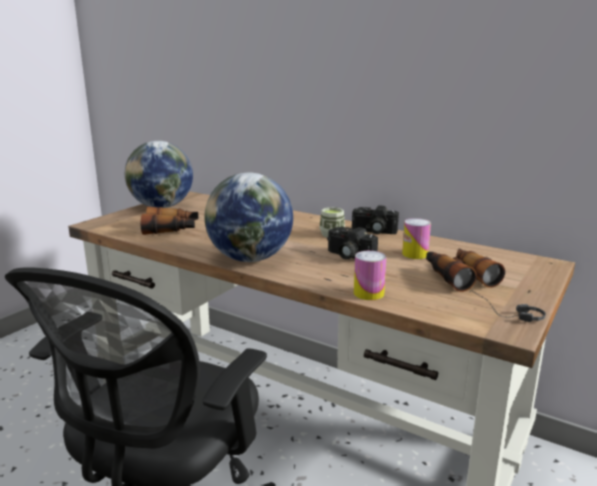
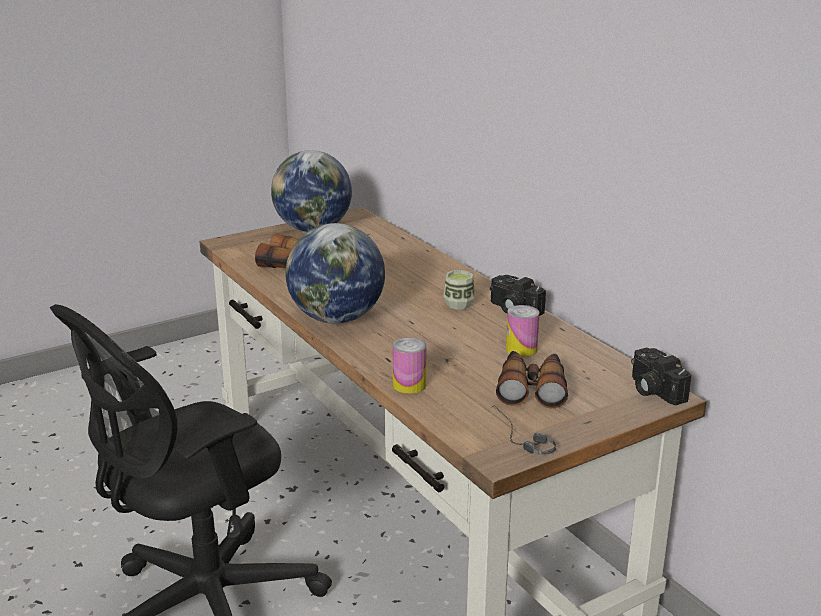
camera: 25 degrees right, 5 degrees up
(348, 256) = (443, 336): camera -> camera (652, 390)

